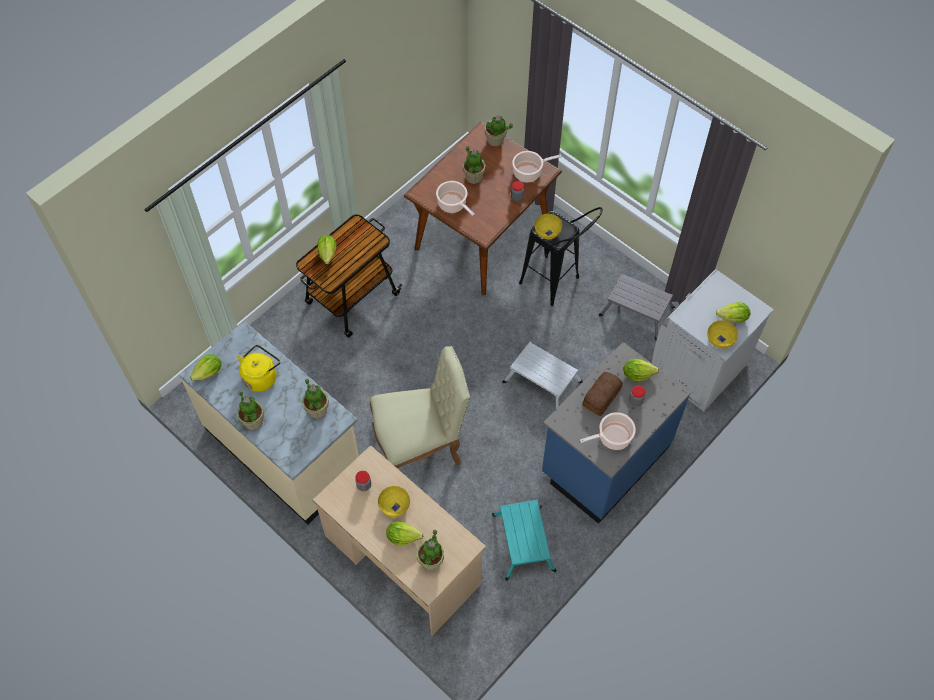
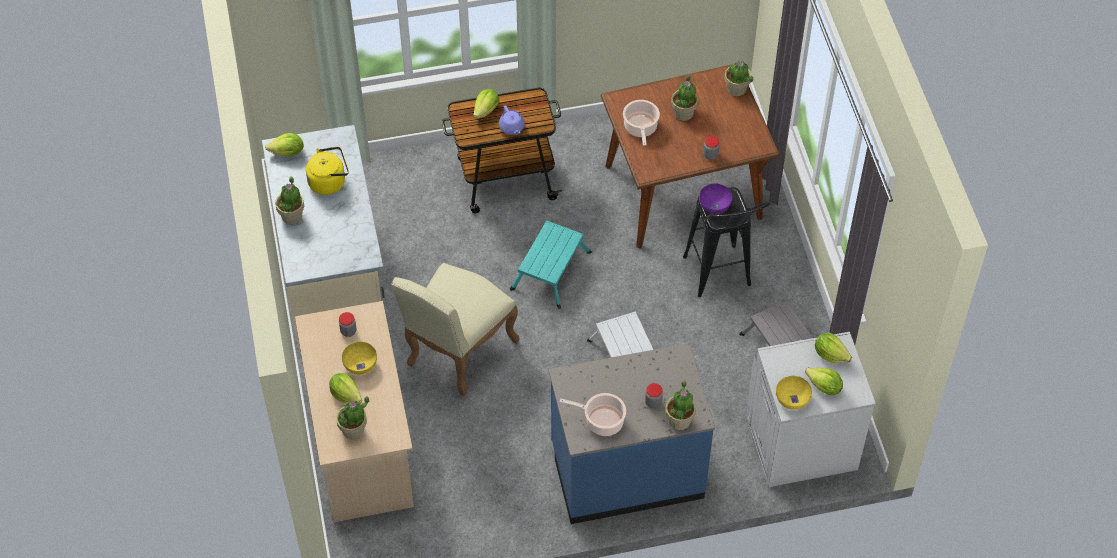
camera: 35 degrees right, 5 degrees down
(317, 409) = (354, 238): potted plant -> potted plant (679, 420)
(357, 256) = (512, 128): none -> purple teapot
(419, 448) = (457, 352): beige chair -> beige chair turned 105 degrees clockwise
(523, 542) = (485, 495): turquoise step ladder -> turquoise step ladder (551, 270)
(529, 172) = (743, 138): cooking pot -> none
(547, 231) = (715, 205): yellow bowl -> purple bowl
(600, 397) = (622, 379): bread -> none
(637, 374) = (676, 380): lettuce -> lettuce (830, 354)

